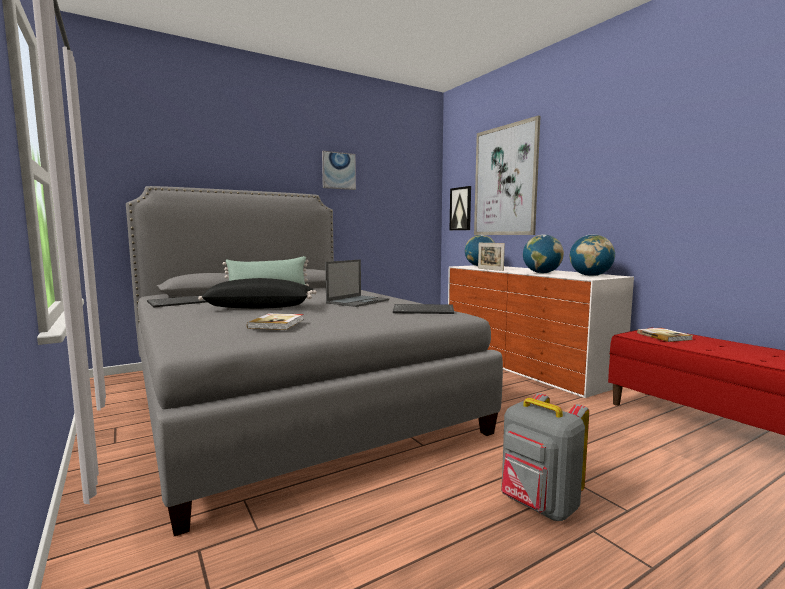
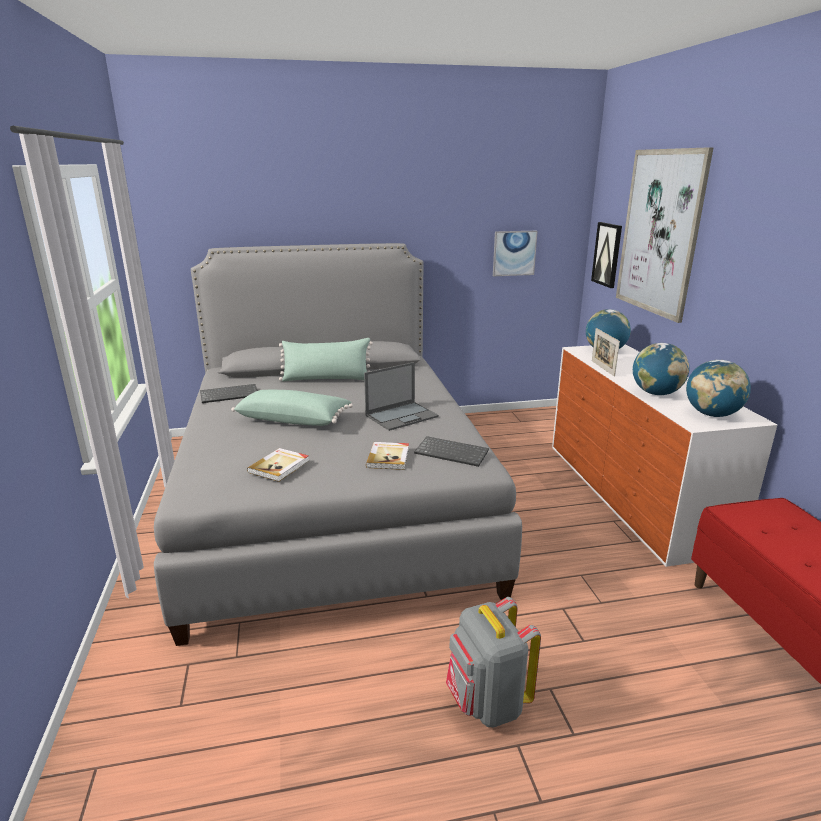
camera: 20 degrees right, 15 degrees up
(261, 307) = (294, 419): black pillow -> green pillow
(338, 171) = (436, 206): picture -> picture (514, 253)
(664, 336) = (774, 523): book -> book (389, 457)

